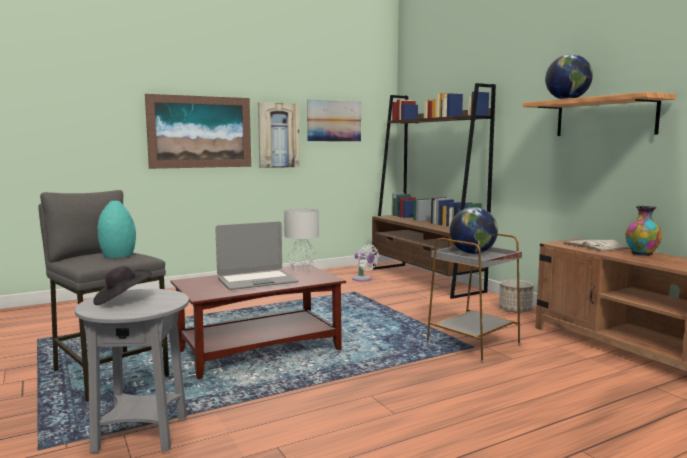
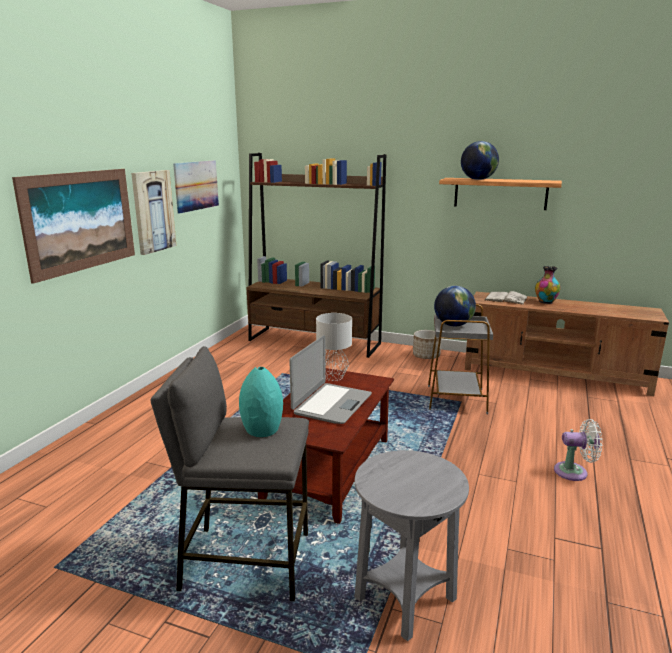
camera: 40 degrees left, 10 degrees up
(122, 300) = (396, 482): black hat -> none
(363, 279) = (263, 355): white fan -> white fan (574, 472)

